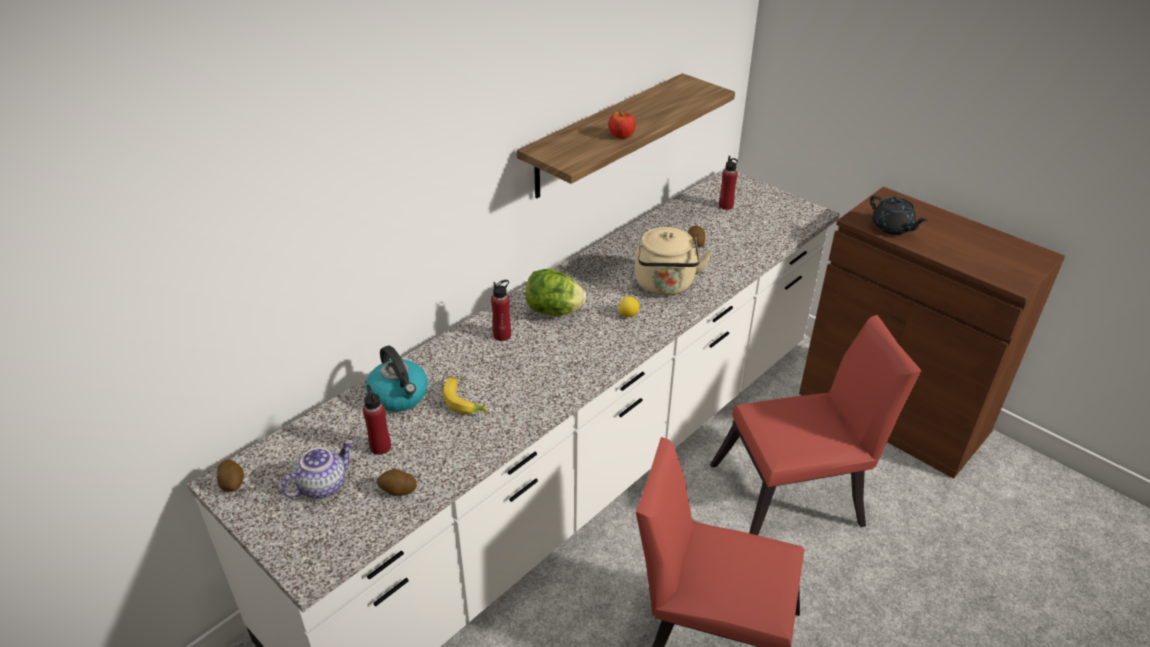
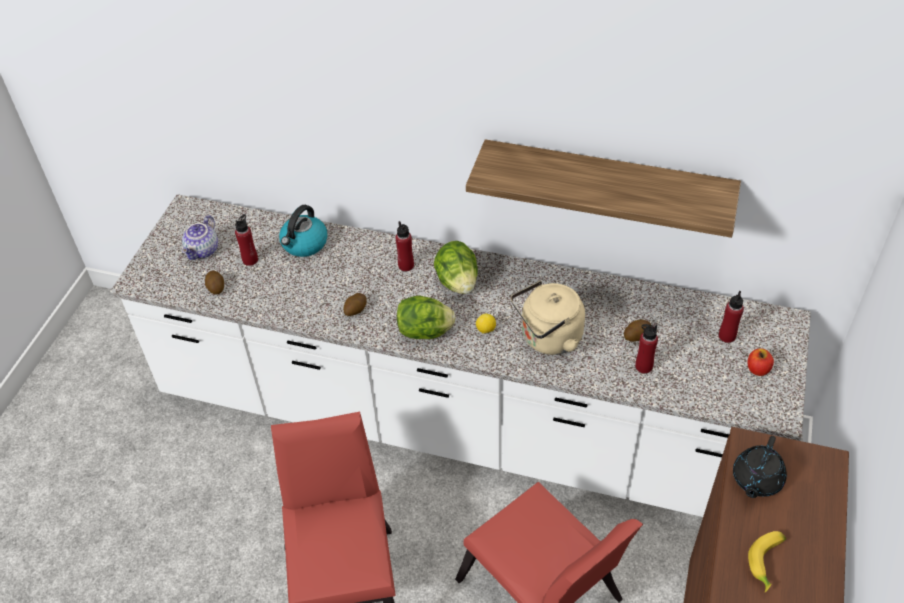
camera: 65 degrees right, 10 degrees up
(233, 483) = (185, 212): potato -> potato (355, 310)
(322, 485) = (203, 251): teapot -> teapot turned 90 degrees clockwise
(465, 402) = (318, 280): banana -> banana (768, 563)
(602, 351) = (425, 332): none -> lettuce
(621, 135) = (561, 187): apple -> apple (758, 369)
(730, 251) = (643, 366): none -> red bottle

